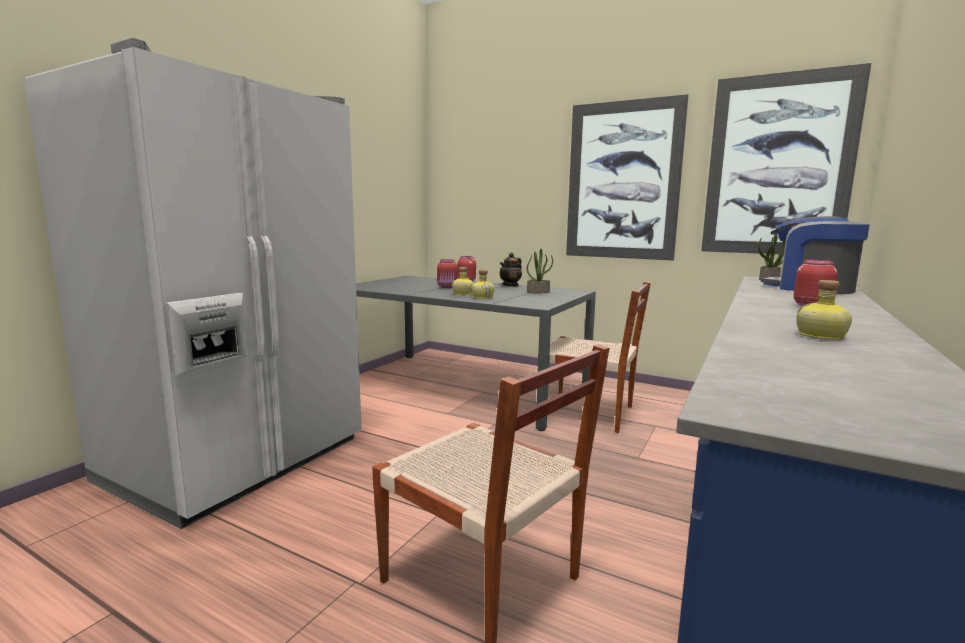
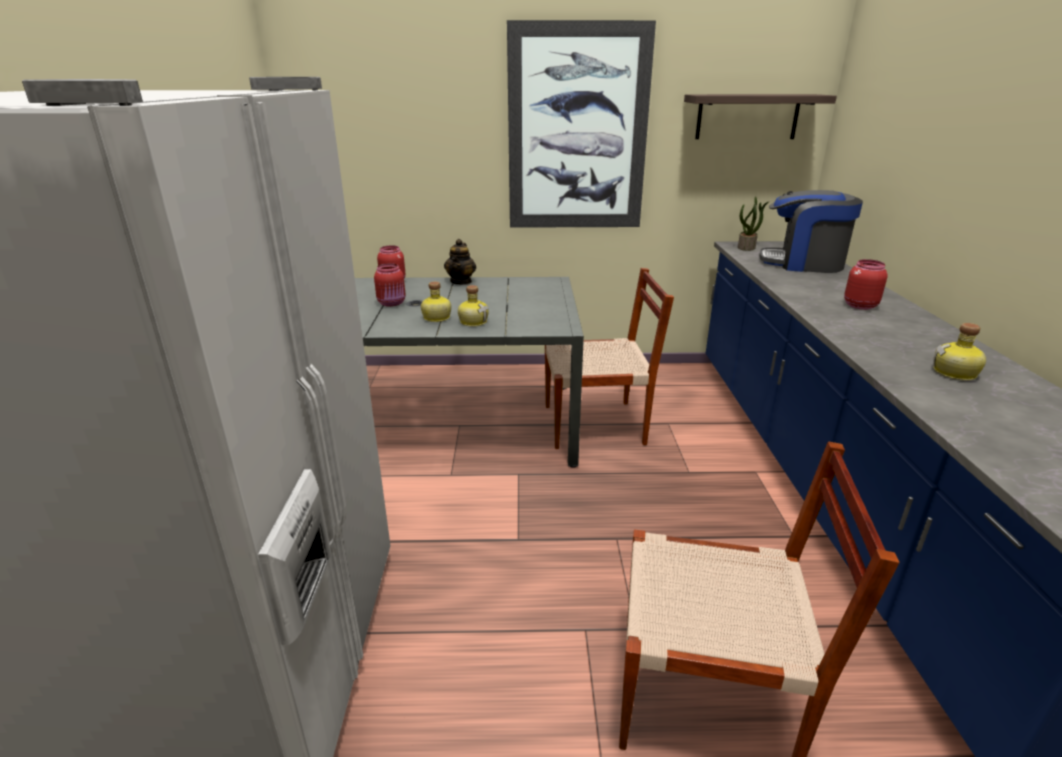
camera: 30 degrees left, 15 degrees up
(538, 292) = (516, 293): potted plant -> none
(778, 166) = (747, 117): picture -> shelf

